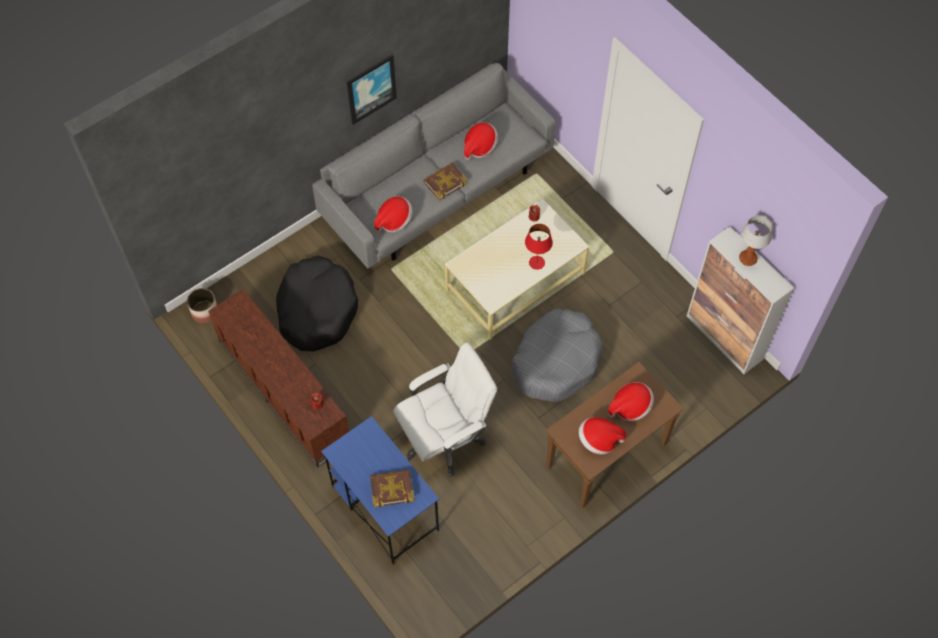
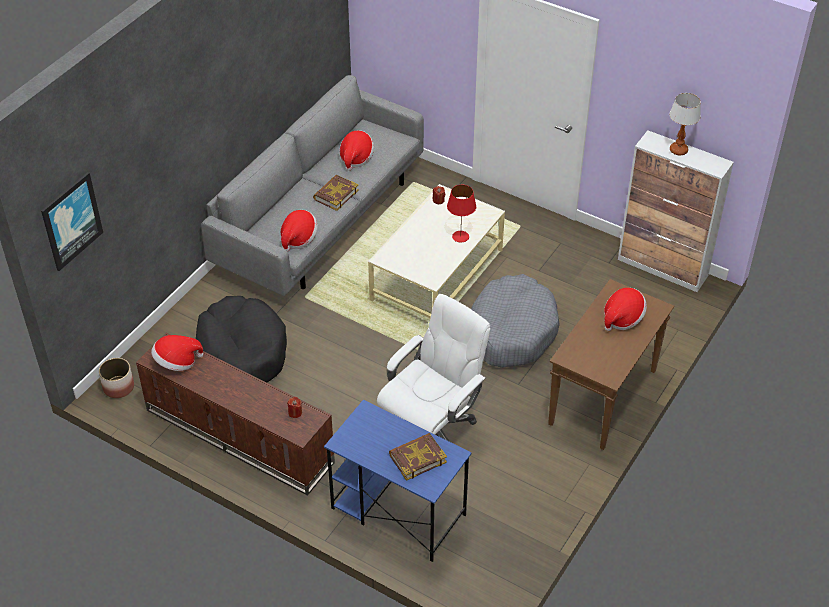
camera: 20 degrees left, 15 degrees down
(371, 88) = (243, 102): picture -> picture (71, 221)
(599, 440) = (607, 354): hat -> hat (177, 362)

